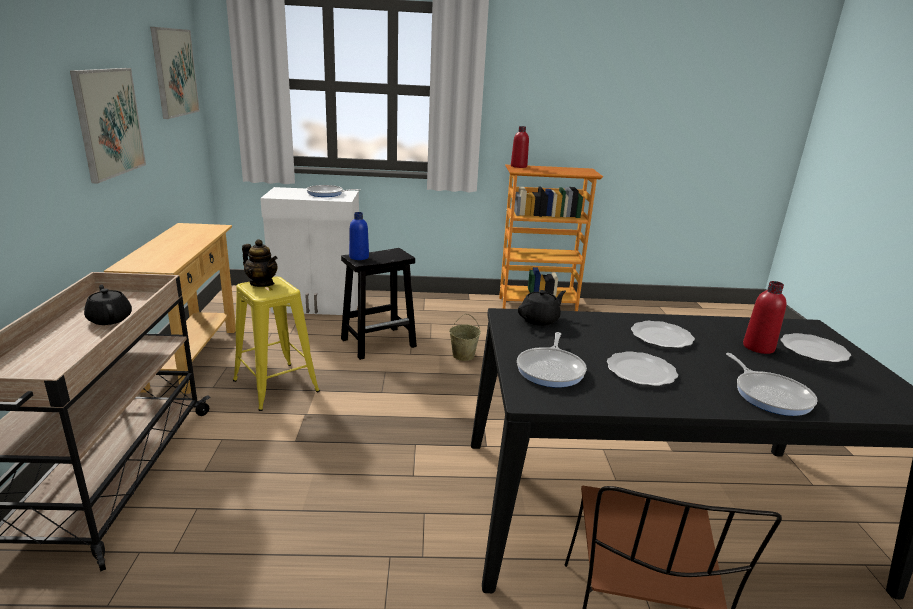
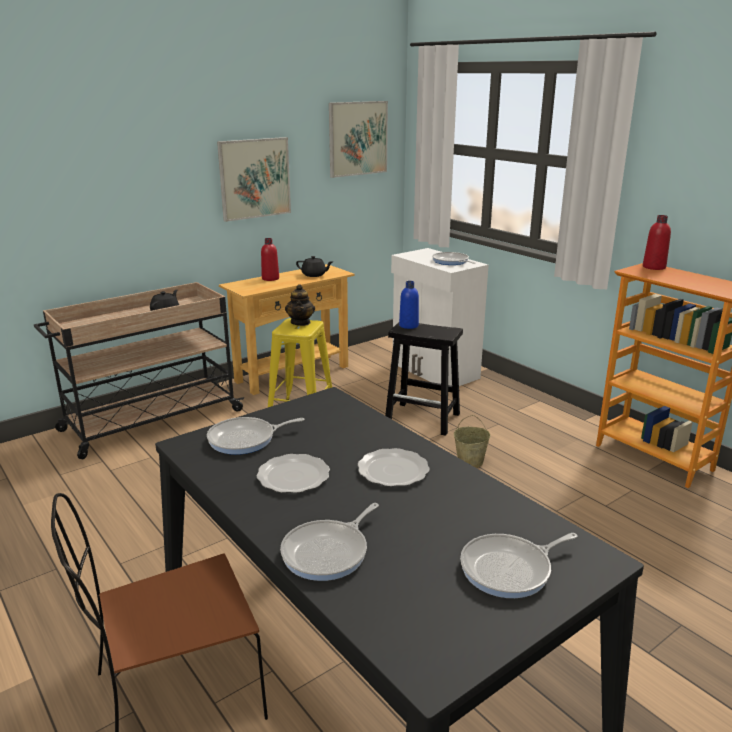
camera: 55 degrees right, 0 degrees up
(540, 320) = (342, 410): black teapot -> black teapot (314, 275)
(758, 347) = (455, 529): red bottle -> red bottle (270, 278)
(814, 350) = (510, 569): plate -> frying pan

